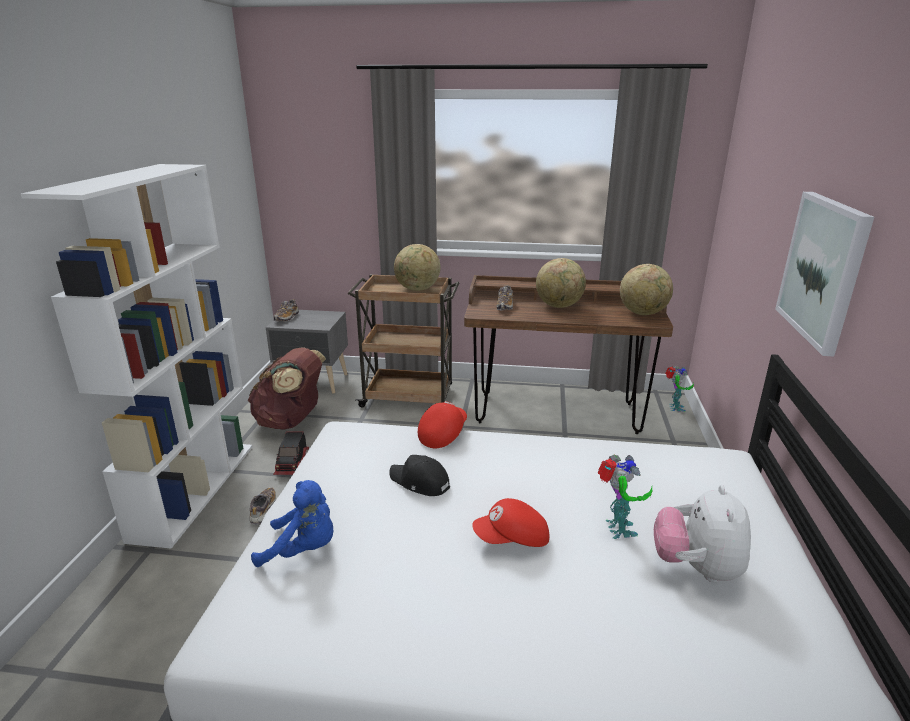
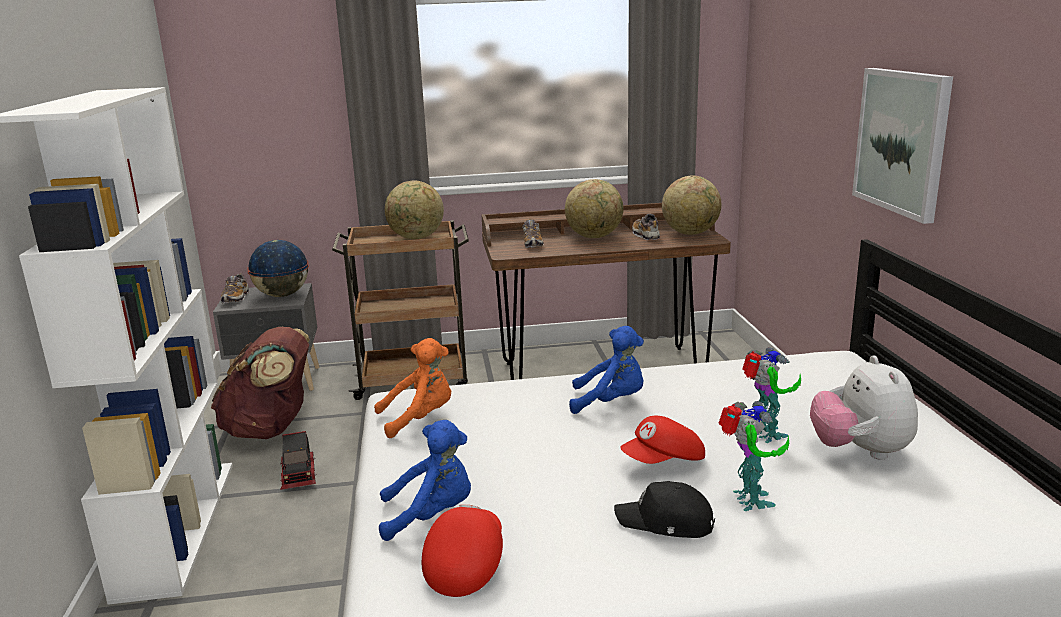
camera: 15 degrees left, 5 degrees down
(263, 510) = (288, 531): shoe -> shoe (645, 235)
(319, 320) = (282, 295): none -> globe
(347, 453) = (420, 419): none -> orange plush toy
(419, 482) = (526, 431): black cap -> black cap (666, 522)
(442, 434) = (522, 383): red cap -> red cap (465, 564)
(502, 467) = (610, 402): none -> blue plush toy
(674, 408) = (729, 345): toy robot -> toy robot (749, 501)

